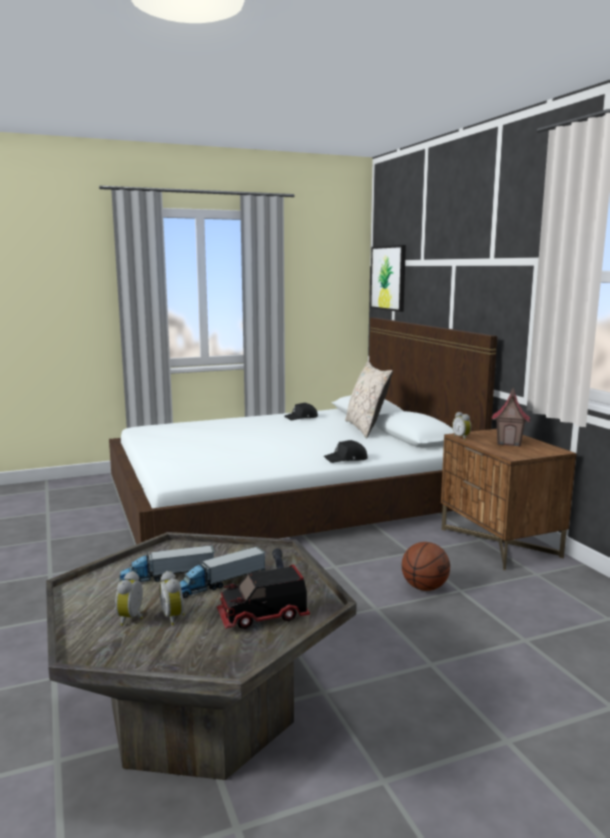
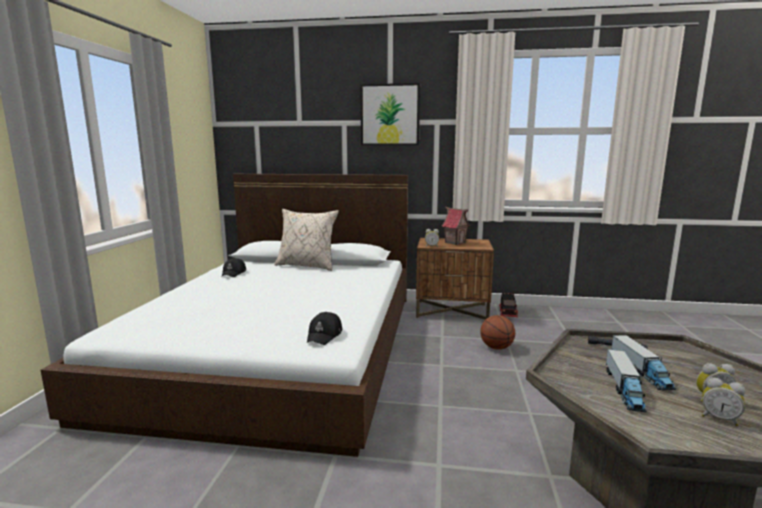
camera: 60 degrees left, 0 degrees up
(263, 616) = (701, 367): toy truck -> toy truck (508, 313)
(346, 459) = (374, 285): black cap -> black cap (325, 335)
(388, 278) = (250, 137): picture -> picture (390, 115)

